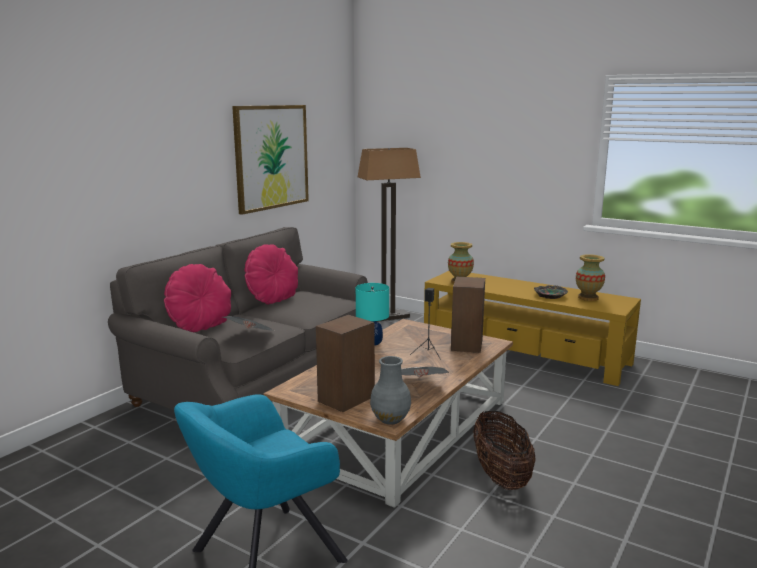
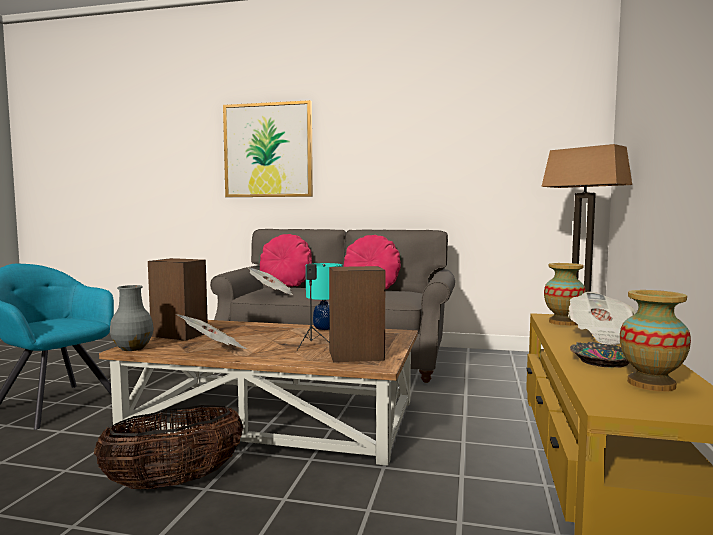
camera: 70 degrees right, 10 degrees down
(271, 157) = (453, 163): picture -> picture (268, 150)
(501, 284) = (603, 337): none -> newspaper

